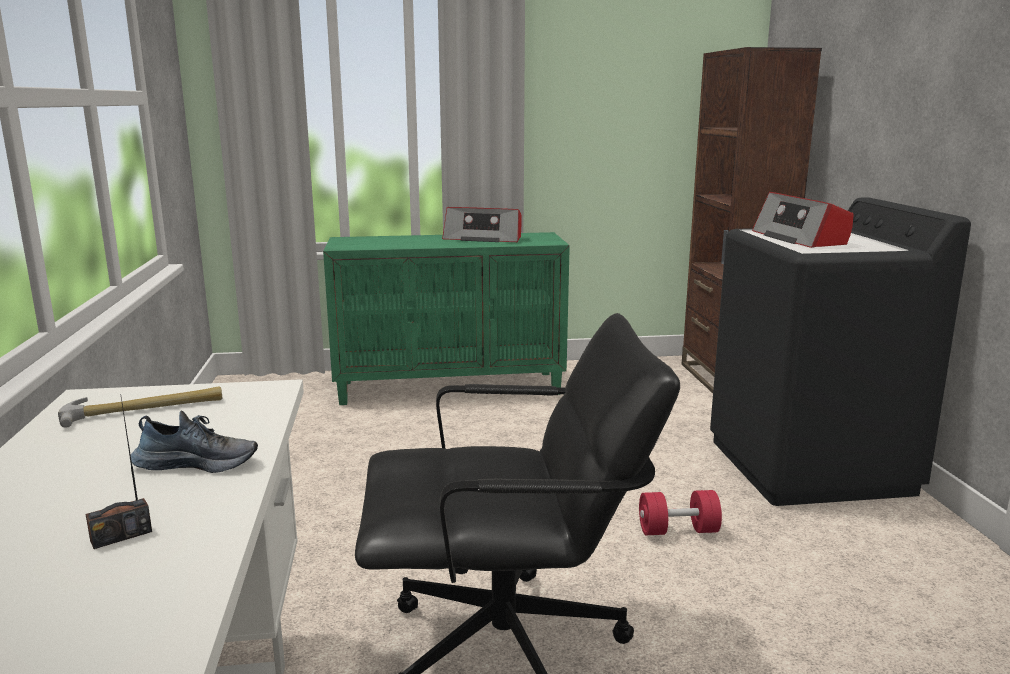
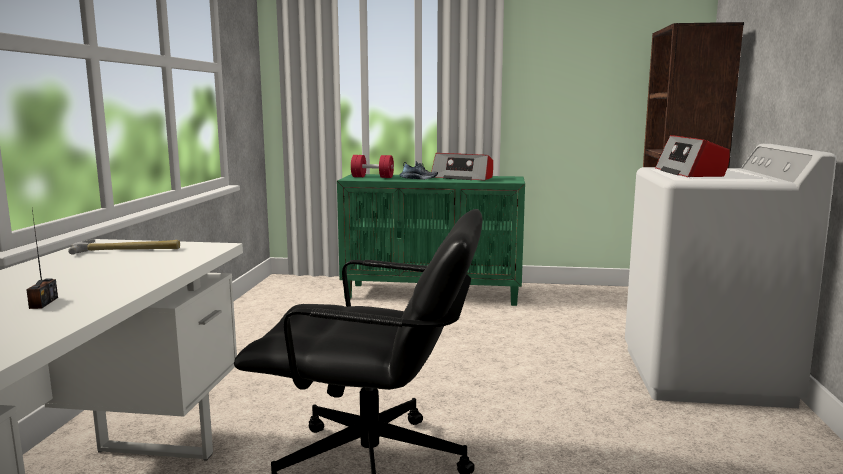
camera: 15 degrees right, 5 degrees down
(121, 536) = (43, 303): radio -> radio turned 75 degrees counterclockwise
(198, 463) = (127, 276): shoe -> shoe (419, 178)
(678, 530) = (558, 407): red dumbbell -> red dumbbell (372, 177)
(809, 466) = (705, 375): black washing machine -> white washing machine

